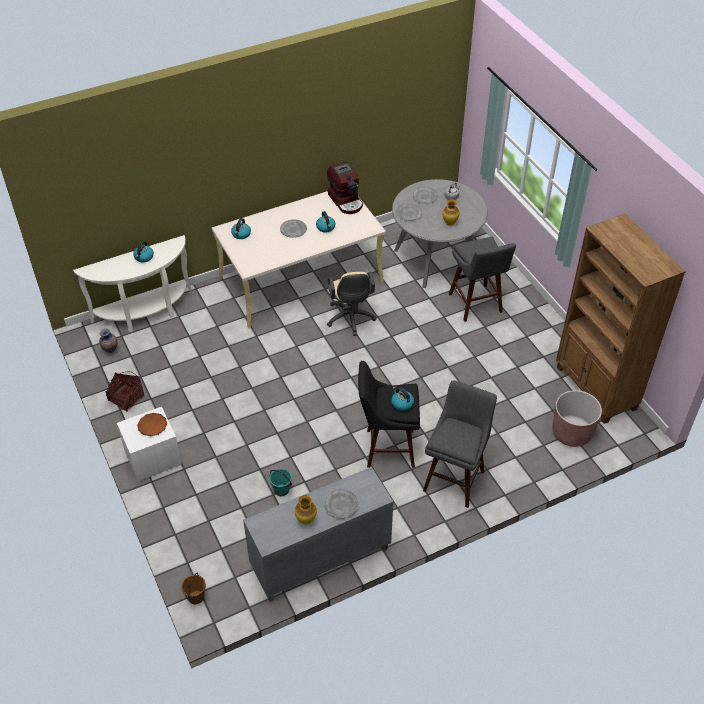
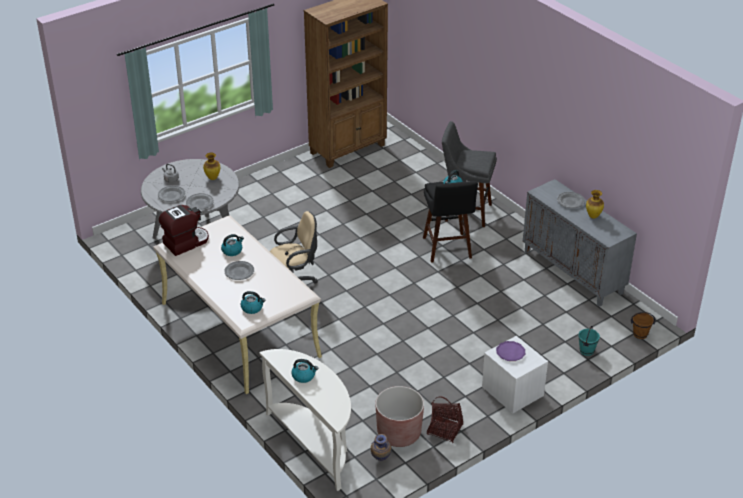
camera: 100 degrees left, 10 degrees down
(152, 426) = (510, 353): brown plate -> purple plate
(281, 490) = (515, 303): turquoise bucket -> turquoise bucket (587, 351)
(476, 305) = (259, 213): grey stool -> none
(572, 432) = (398, 159): brown planter -> brown planter (399, 433)

